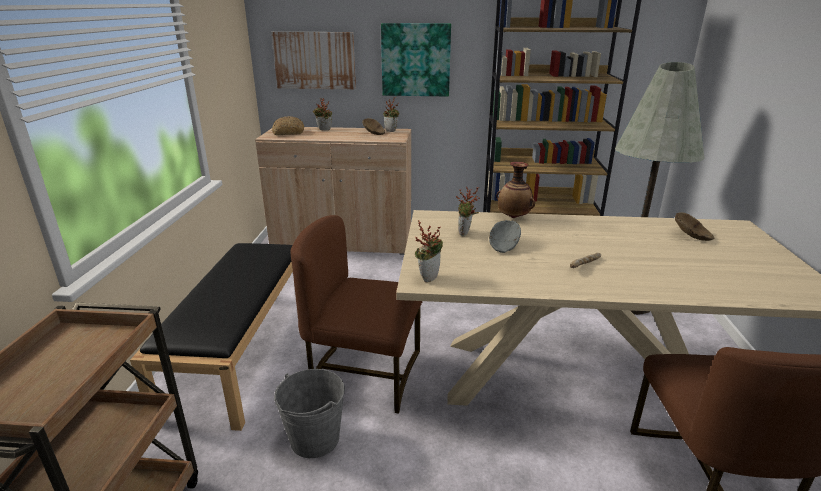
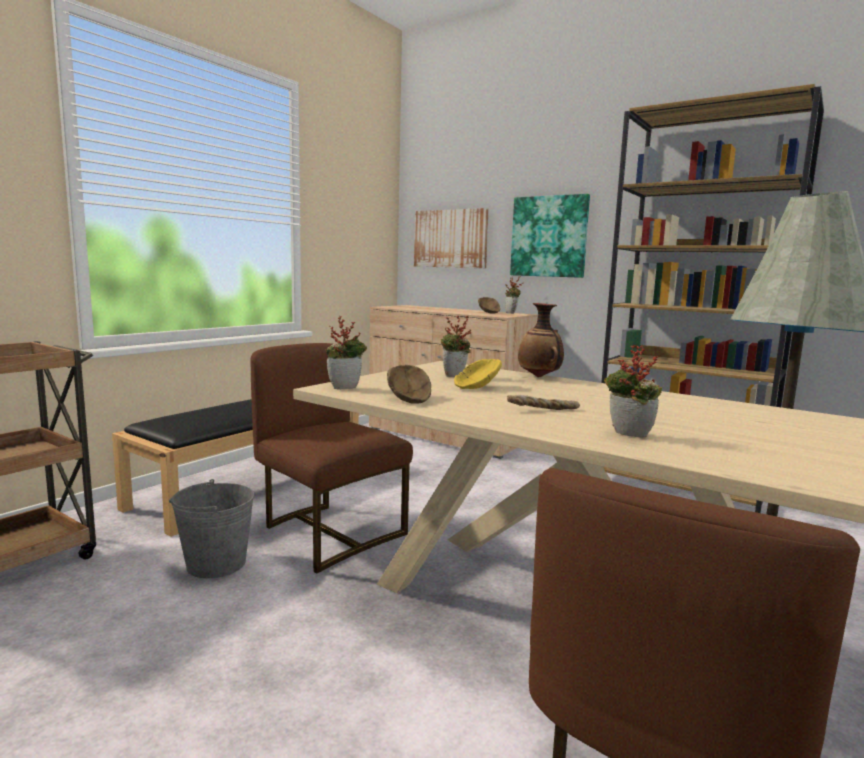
camera: 30 degrees right, 15 degrees down
(288, 132) = (408, 307): bread -> none
(323, 130) = (445, 308): potted plant -> potted plant (627, 435)
(502, 246) = (475, 387): grey bowl -> yellow bowl
(692, 237) = (775, 421): brown bowl -> brown bowl (408, 399)

